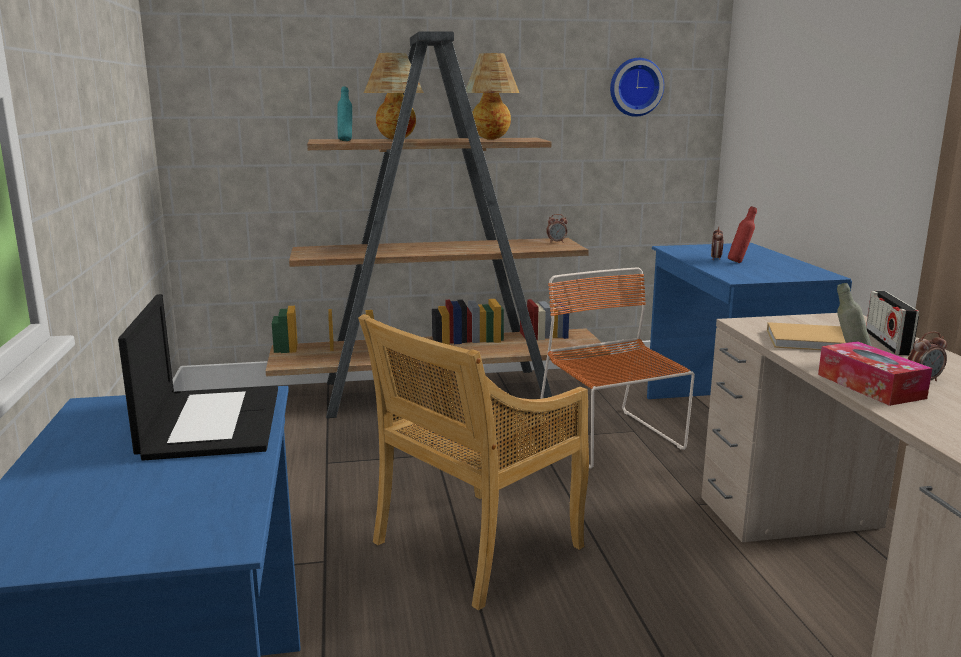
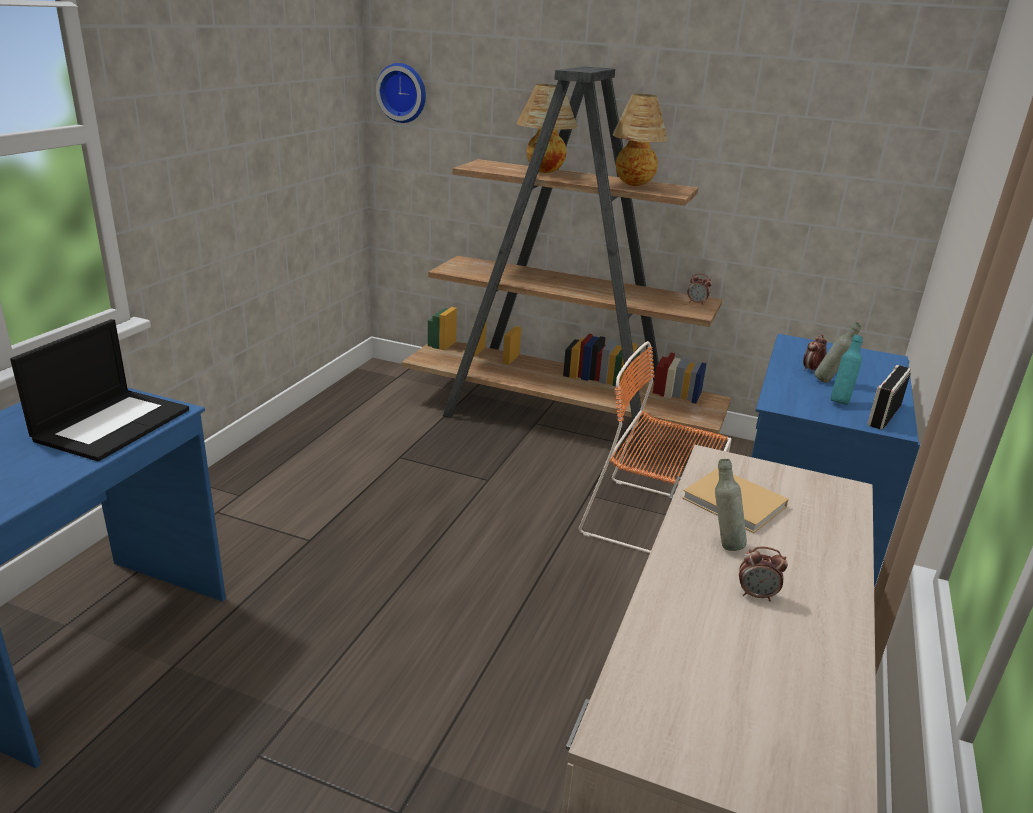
camera: 30 degrees right, 10 degrees up
(345, 141) = (496, 168): turquoise bottle -> turquoise bottle (840, 401)
(475, 547) = (420, 575): beige chair -> none
(611, 440) = (655, 521): orange chair -> orange chair turned 75 degrees counterclockwise
(635, 87) = (836, 142): wall clock -> wall clock (403, 93)
(740, 262) = (829, 382): red bottle -> grey bottle
(870, 386) = (684, 578): tissue box -> none
(887, 343) = (818, 536): radio -> radio (884, 415)

